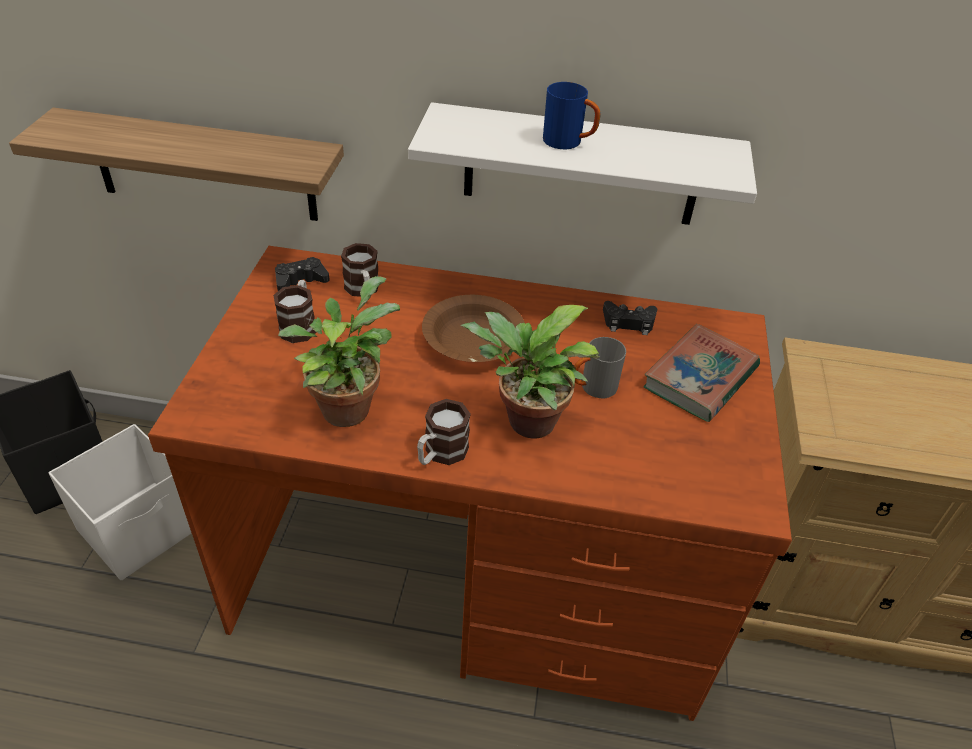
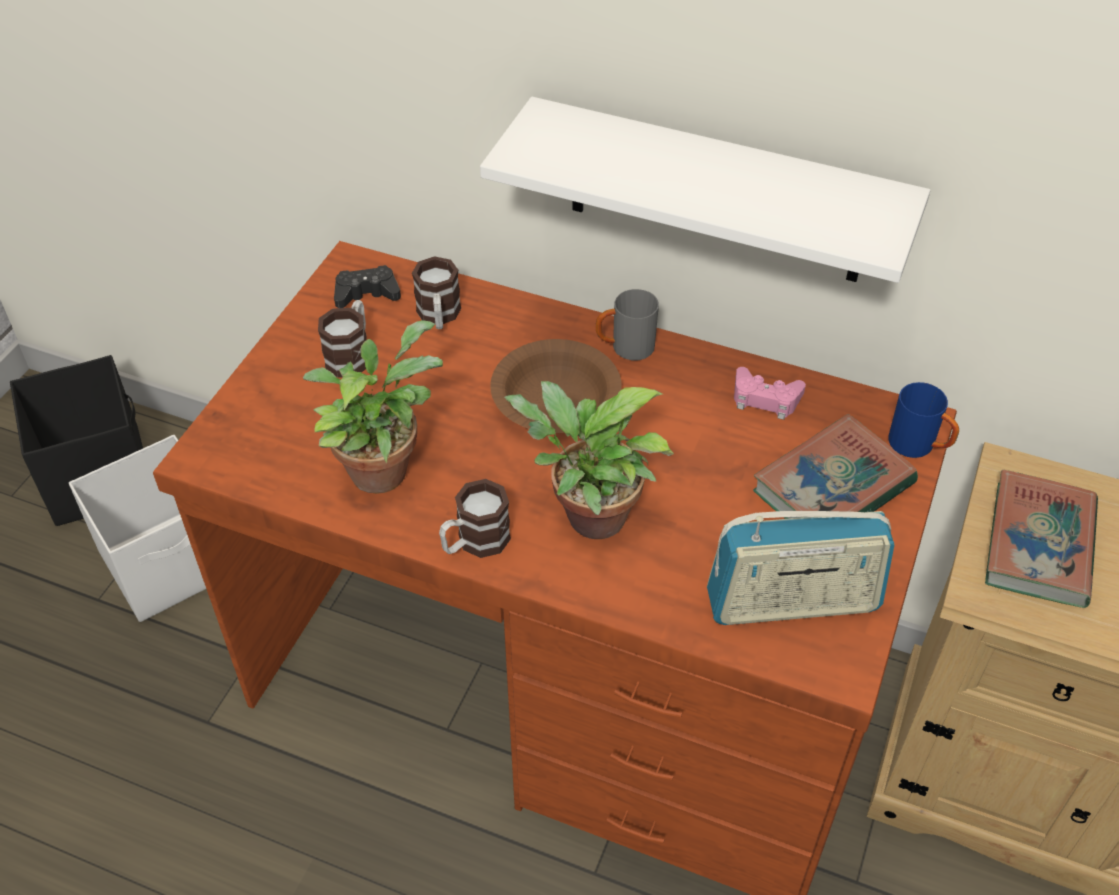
camera: 15 degrees right, 5 degrees up
(204, 166) = (267, 138): shelf -> none
(569, 143) = (684, 173): blue mug -> blue mug (919, 446)
(592, 388) = (687, 483): grey mug -> grey mug (625, 348)
(628, 322) = (765, 398): black game controller -> pink game controller
(702, 464) = (792, 603): none -> radio
(849, 402) = (1039, 545): none -> book

